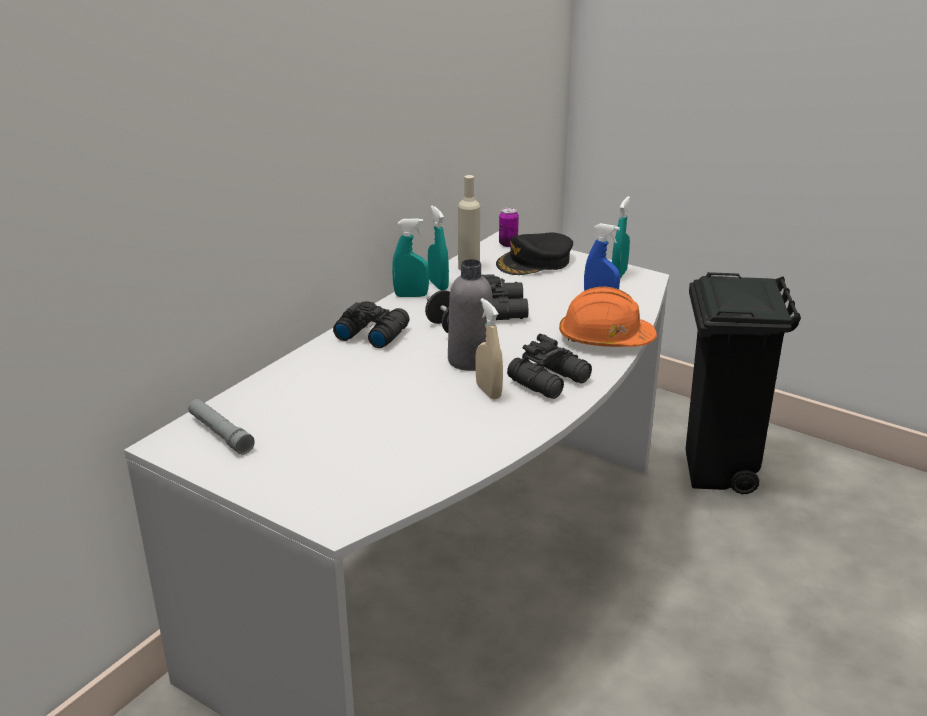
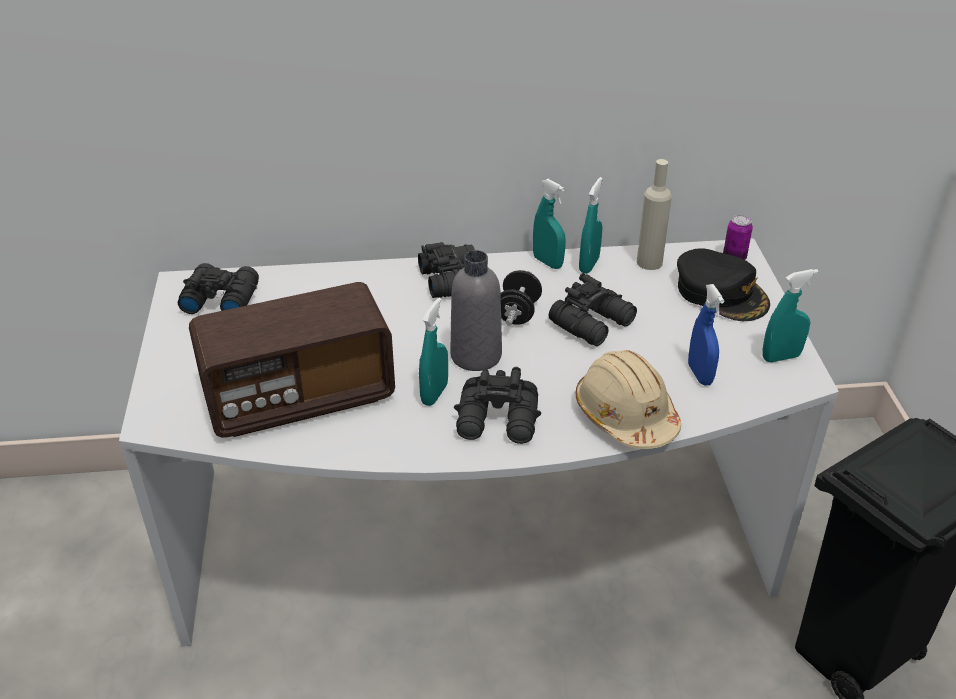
camera: 50 degrees right, 10 degrees up
(220, 433) = (220, 298): grey flashlight -> black binoculars
(409, 445) = (299, 397): none -> radio
(488, 391) = (434, 394): beige spray bottle -> turquoise spray bottle
(535, 262) = (721, 293): black cap -> black cap turned 150 degrees counterclockwise
(605, 339) = (625, 415): orange hard hat -> beige hard hat

